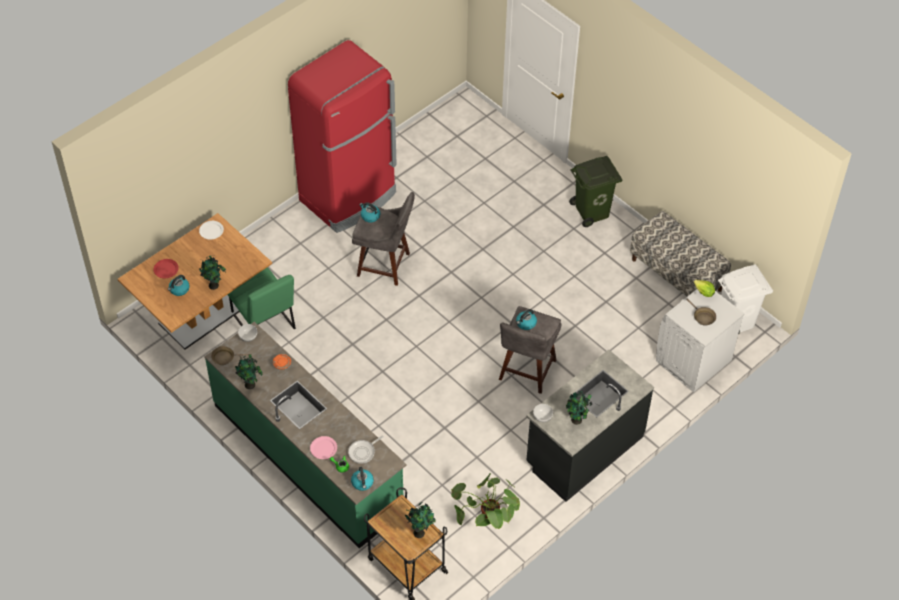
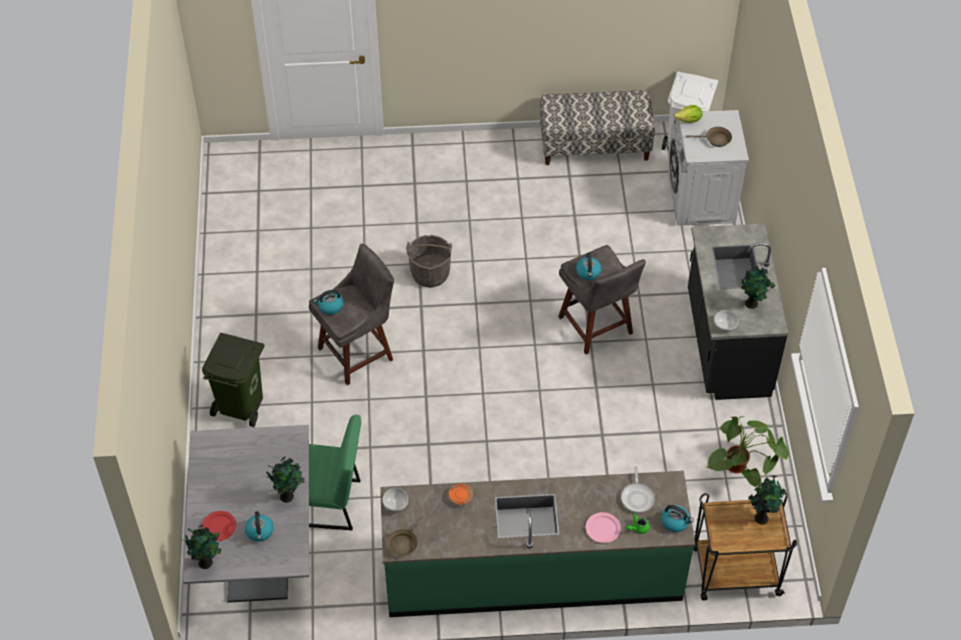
camera: 50 degrees left, 0 degrees up
(203, 315) = (258, 552): brown dining table -> grey dining table
(211, 231) = (210, 452): white plate -> none
(250, 385) = (462, 542): potted plant -> potted plant (206, 562)
(349, 197) = (239, 326): red fridge -> none
(481, 259) = (430, 273): none -> grey bucket
(592, 212) = (461, 155): green trash can -> green trash can (241, 405)

